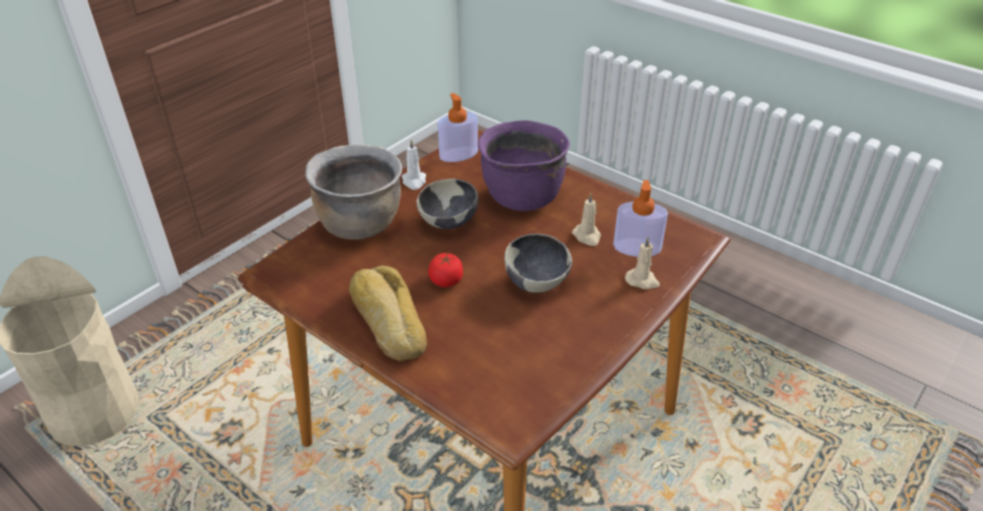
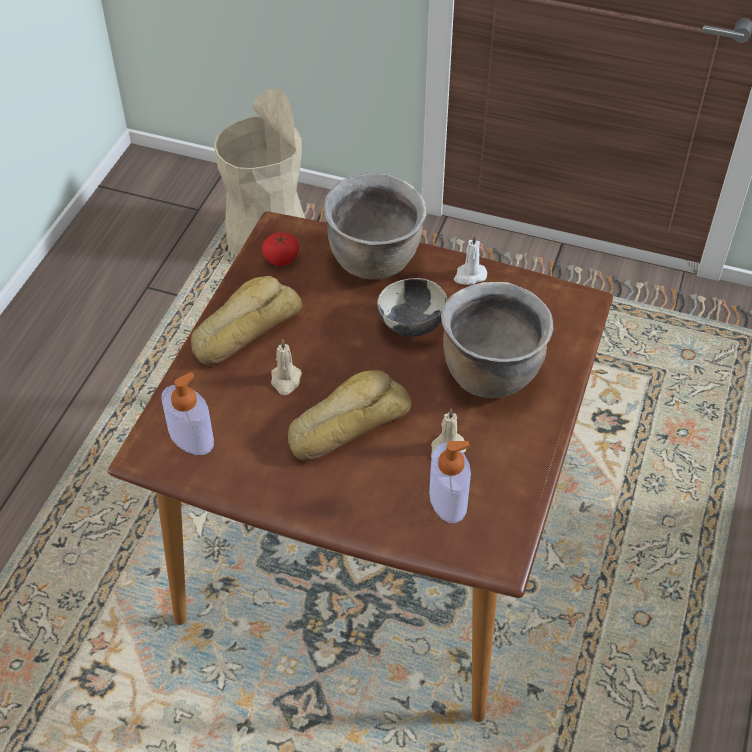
camera: 70 degrees right, 10 degrees up
(446, 280) = (319, 352): tomato -> tomato (281, 258)
(458, 154) = (543, 295): soap dispenser -> soap dispenser (191, 437)
(521, 197) = (490, 373): purple cooking pot -> brown cooking pot
(536, 282) = (347, 423): bowl -> bread
(642, 281) = (390, 515): beige candle -> beige candle (286, 381)

